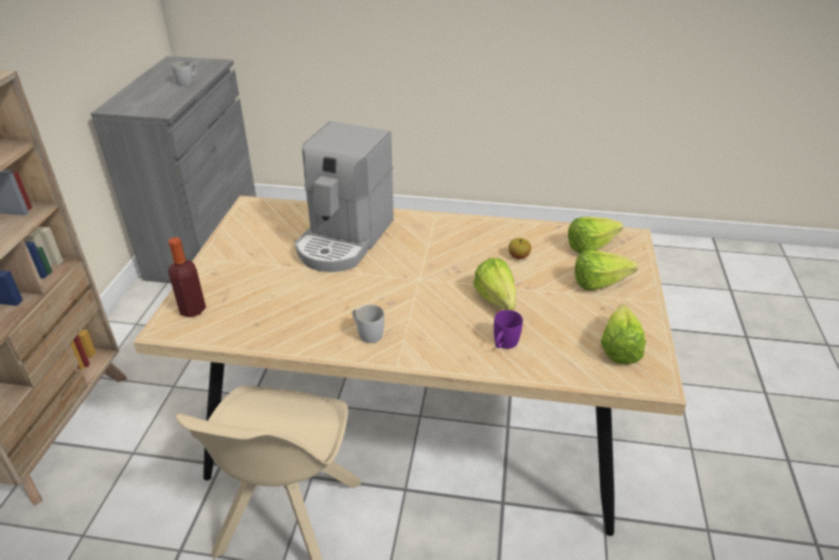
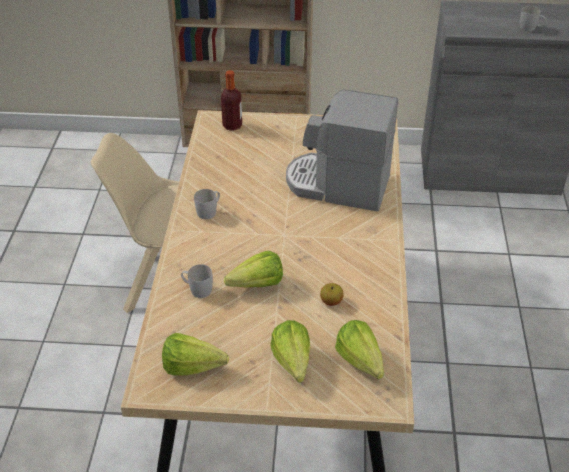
camera: 85 degrees right, 5 degrees up
(504, 344) = (197, 289): purple mug -> white mug

